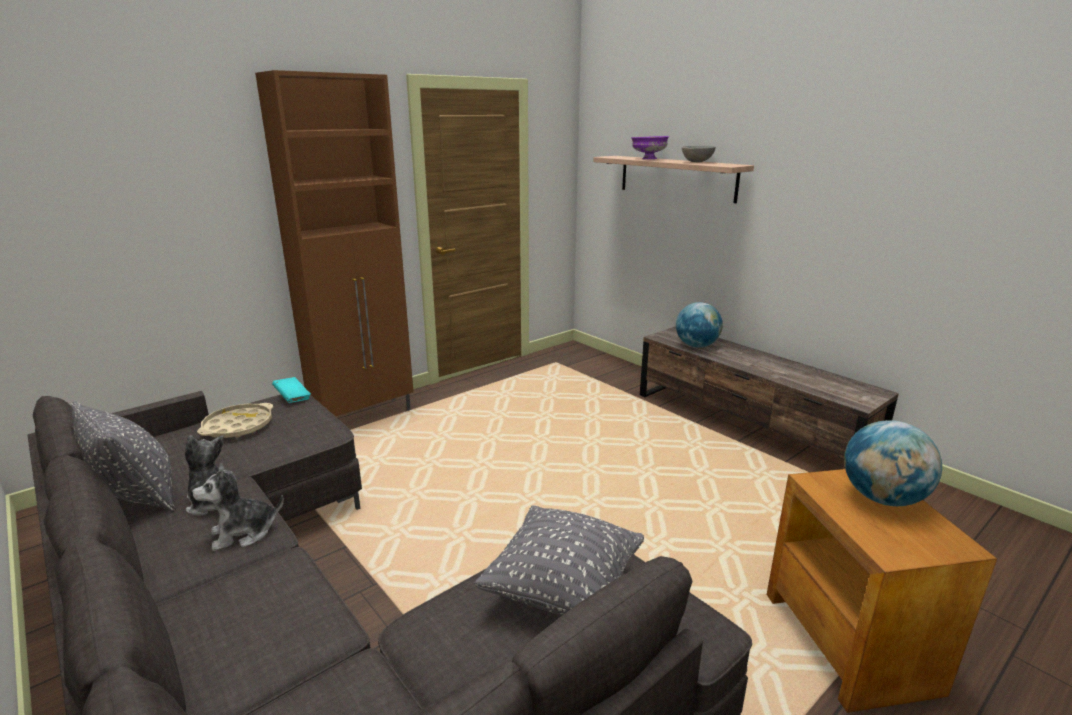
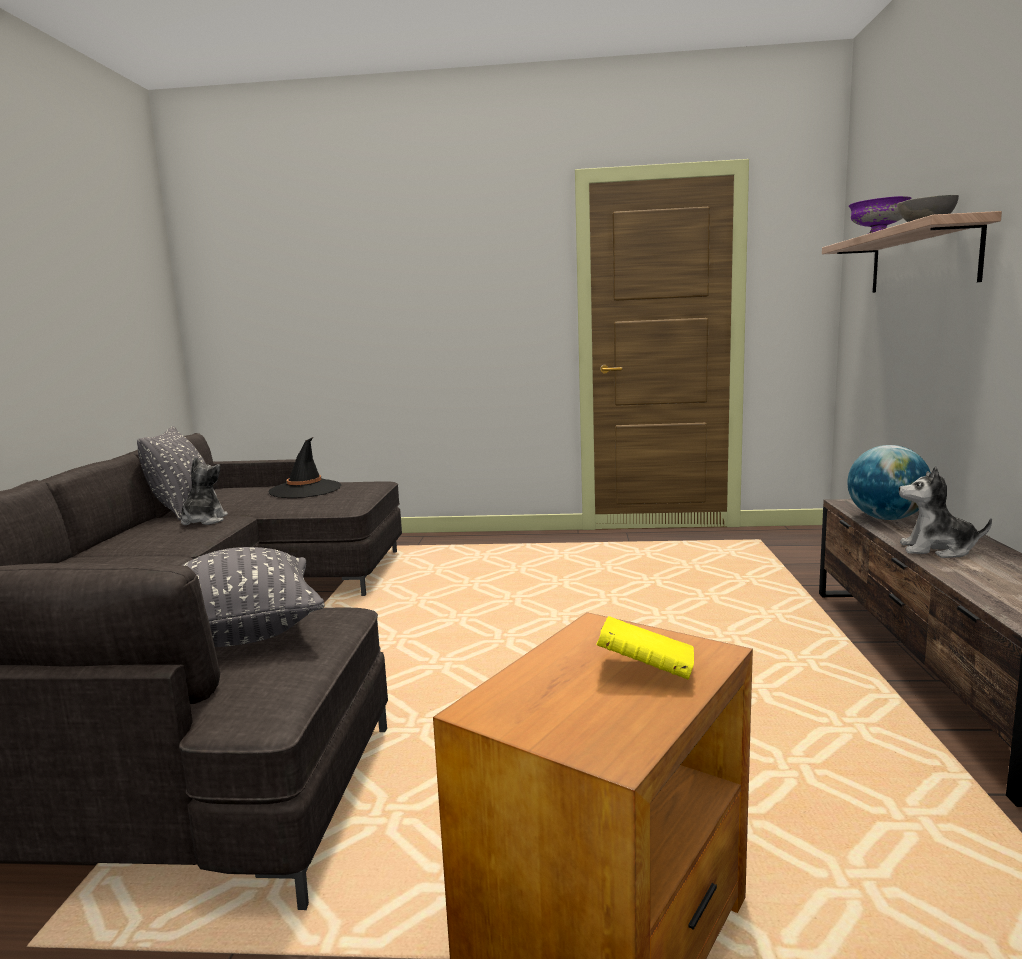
camera: 45 degrees right, 10 degrees down
(238, 426) = (305, 490): beige tray -> black hat
(243, 533) = (180, 539): plush toy -> plush toy (937, 550)
(293, 398) = (372, 482): turquoise book -> none
(365, 417) = (483, 539): brown cabinet -> none
(882, 498) = (646, 671): globe -> yellow book

